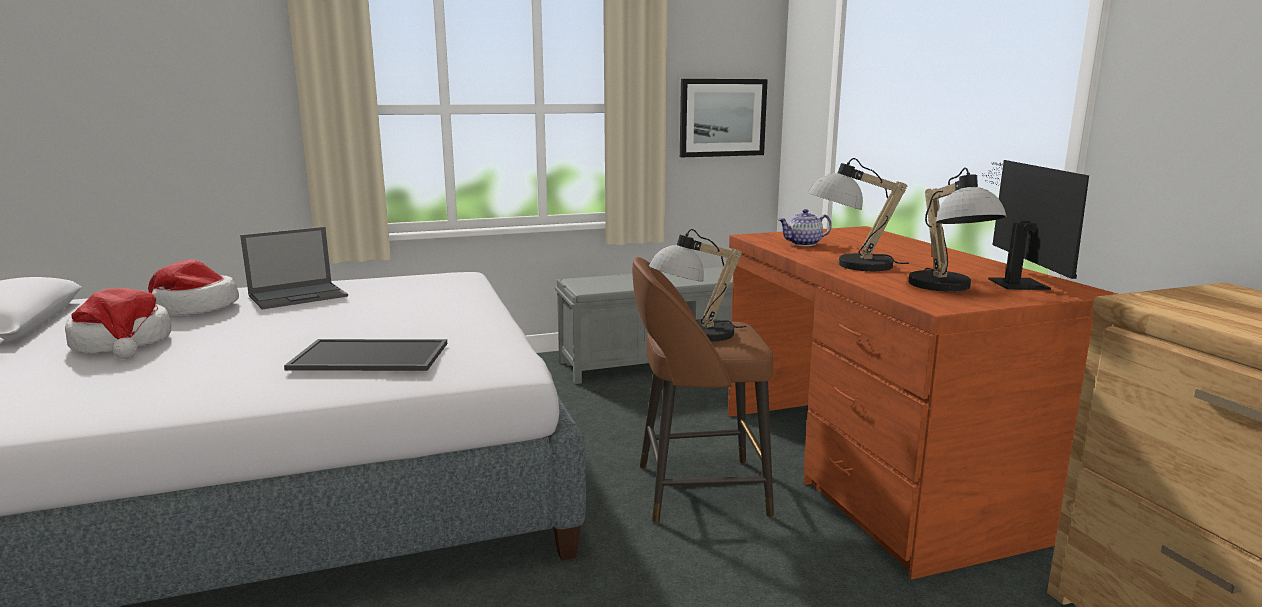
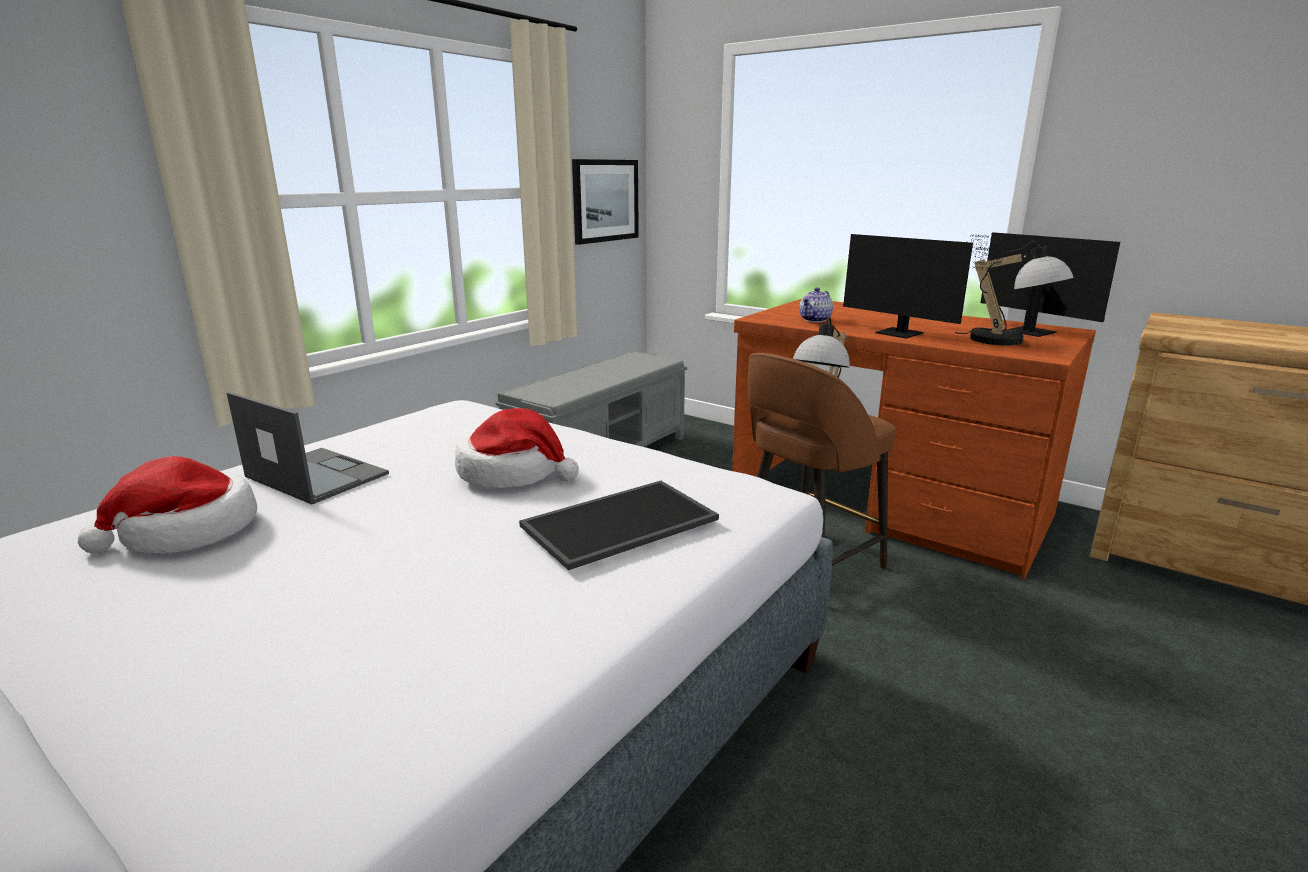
camera: 35 degrees left, 5 degrees up
(123, 343) = (202, 615): hat -> hat (513, 472)
(299, 296) = (315, 475): laptop -> laptop turned 75 degrees counterclockwise
(851, 266) = (904, 334): table lamp -> monitor

